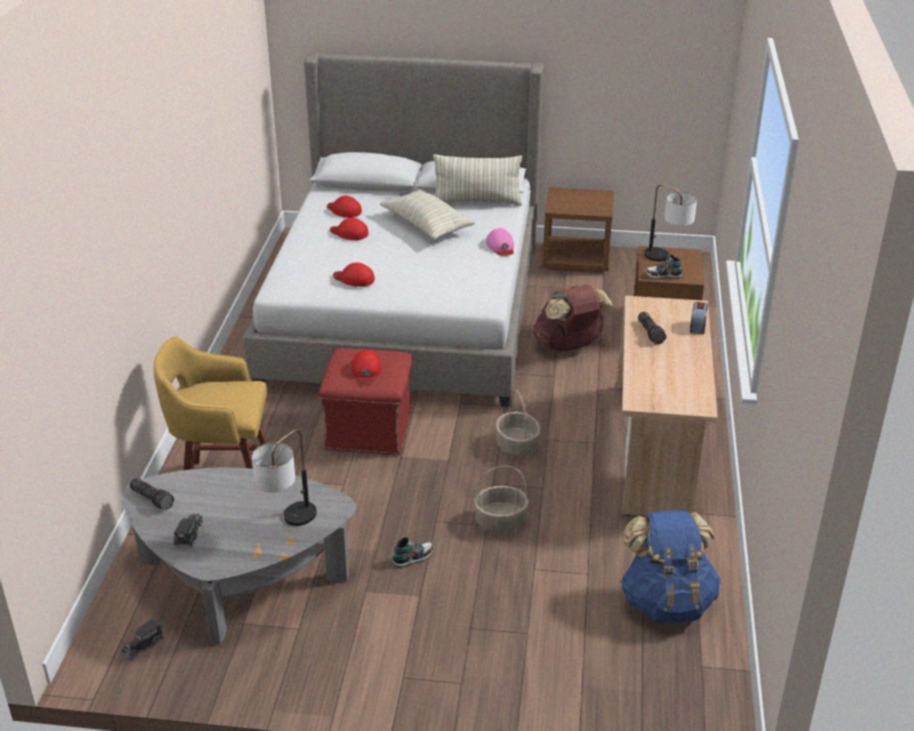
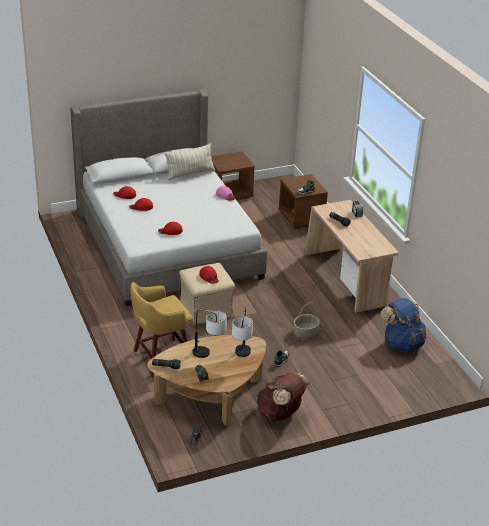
camera: 30 degrees left, 0 degrees up
(240, 577) = (211, 395): grey coffee table -> brown coffee table
(370, 430) = (206, 309): red ottoman -> beige ottoman
(427, 226) = (177, 193): pillow -> none
(517, 446) = (283, 296): basket -> none
(569, 346) = (265, 241): brown backpack -> brown backpack (280, 413)
(666, 259) = (300, 183): table lamp -> table lamp (209, 354)

